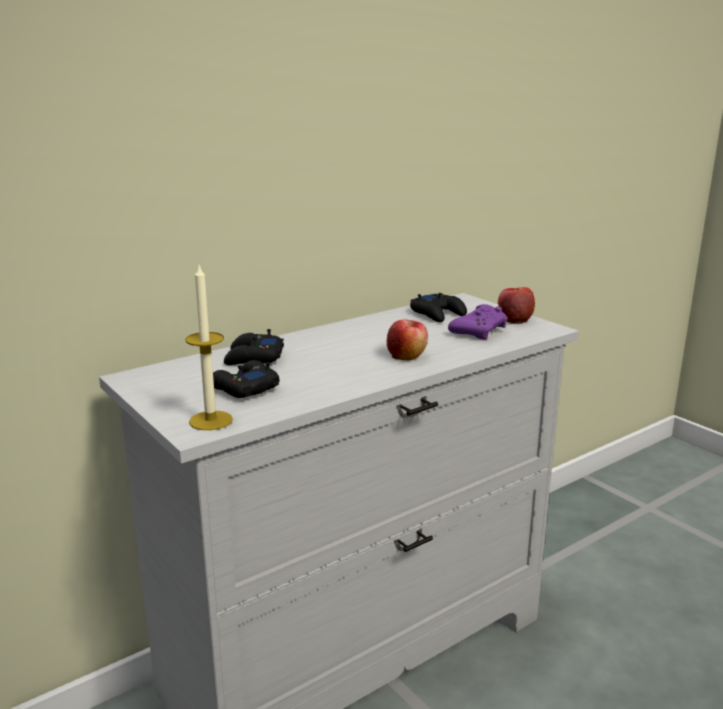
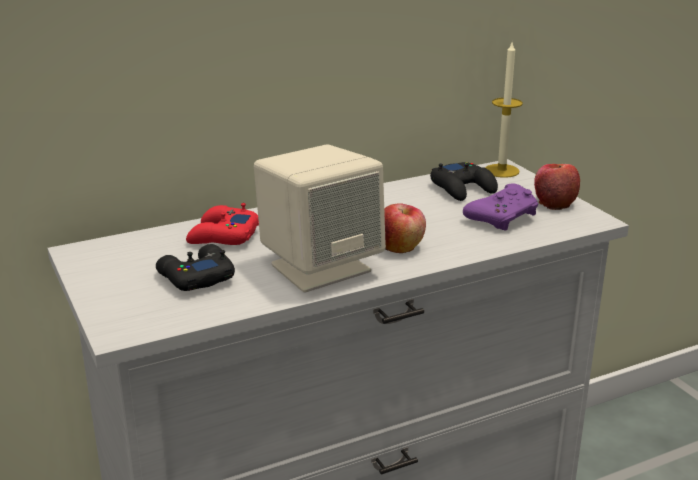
camera: 10 degrees right, 5 degrees up
(211, 420) = (143, 318): candle -> candle (501, 171)
(253, 358) = (223, 236): black game controller -> red game controller
(347, 374) = (320, 267): none -> beige speaker

